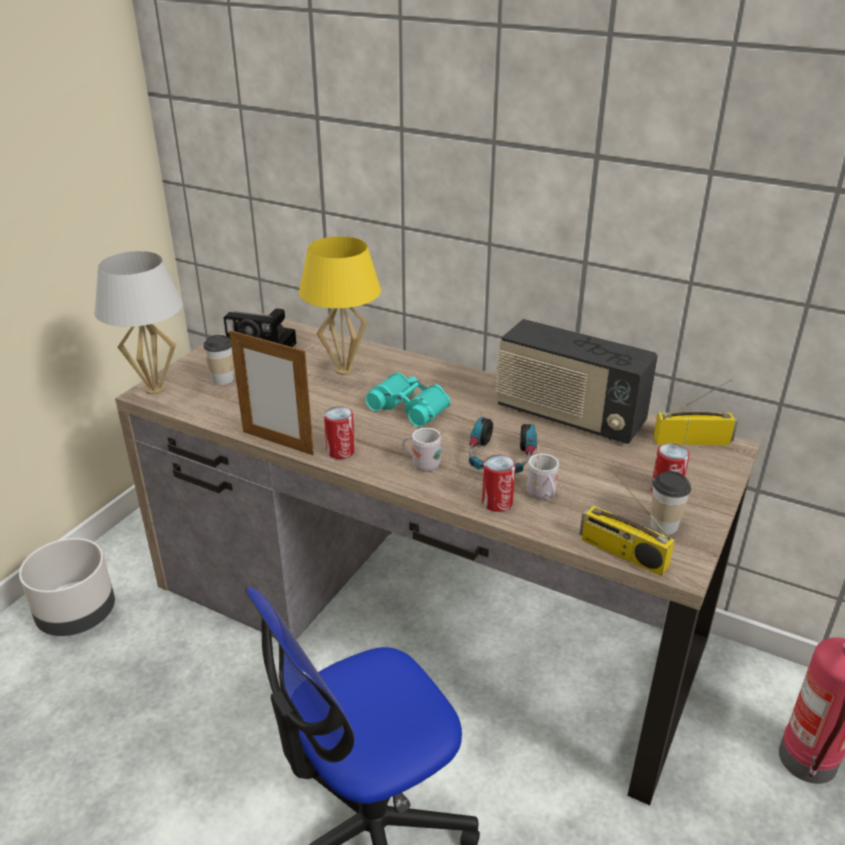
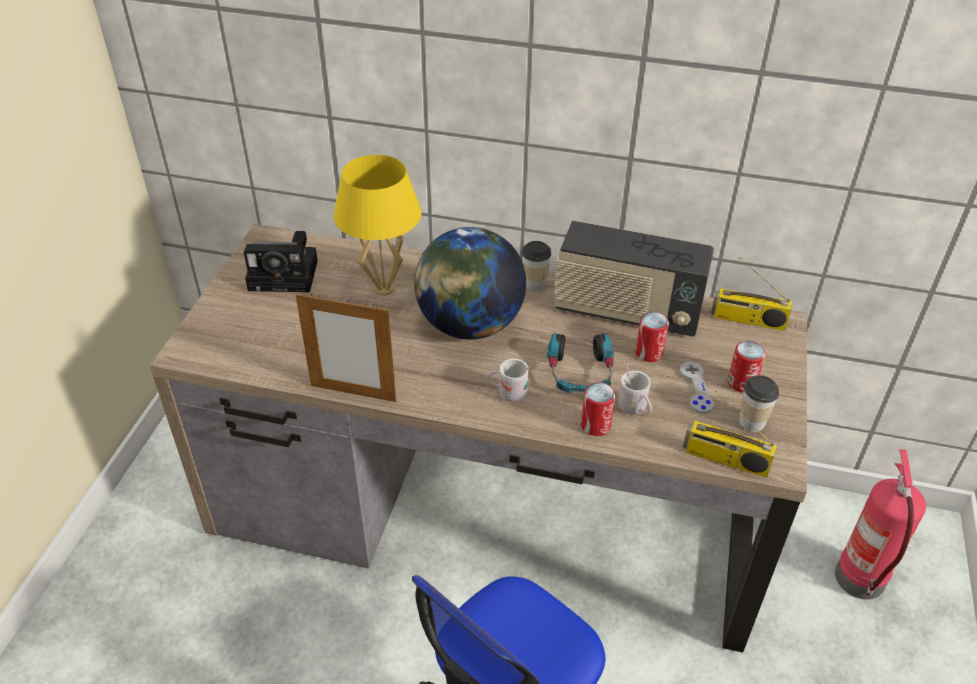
camera: 15 degrees left, 10 degrees up
(77, 615) = (128, 582): grey planter -> none
(155, 390) = (190, 347): white table lamp -> none
(223, 379) = (259, 321): cup -> cup (534, 284)
(340, 451) = (422, 392): can -> can (649, 353)
(410, 407) = (469, 325): turquoise binoculars -> globe
(614, 488) = (696, 388): none -> grey game controller
(692, 440) = (747, 320): radio -> radio turned 150 degrees counterclockwise

